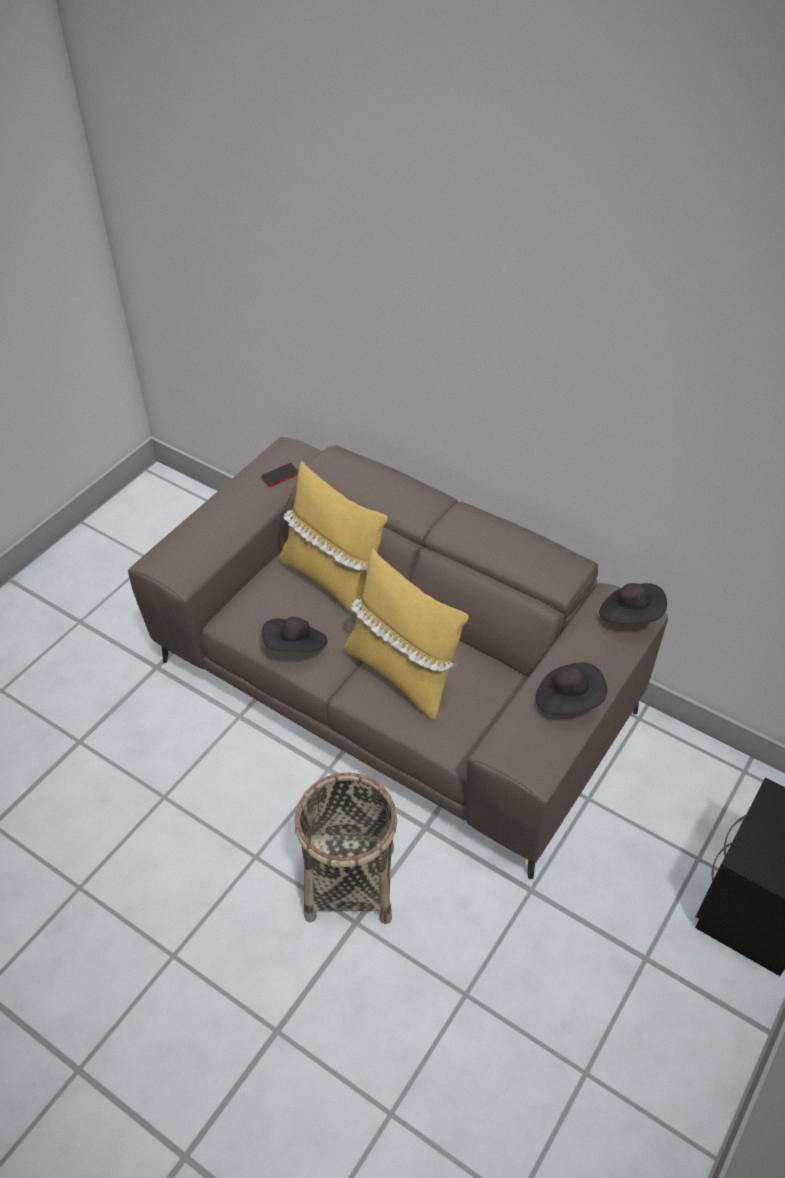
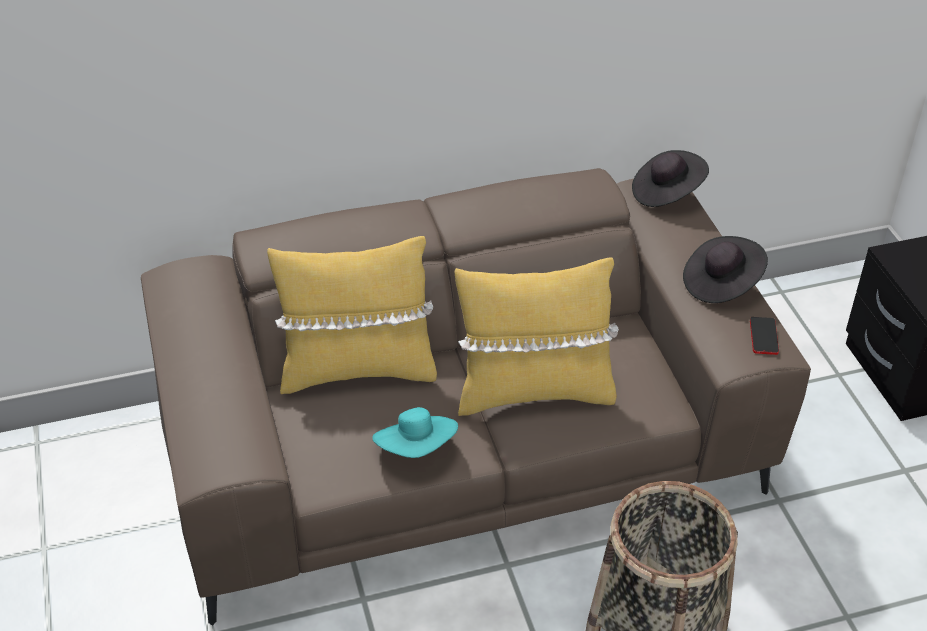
camera: 50 degrees left, 5 degrees down
(280, 475) = (208, 302): phone -> phone (763, 336)
(296, 647) = (417, 448): black hat -> turquoise hat

